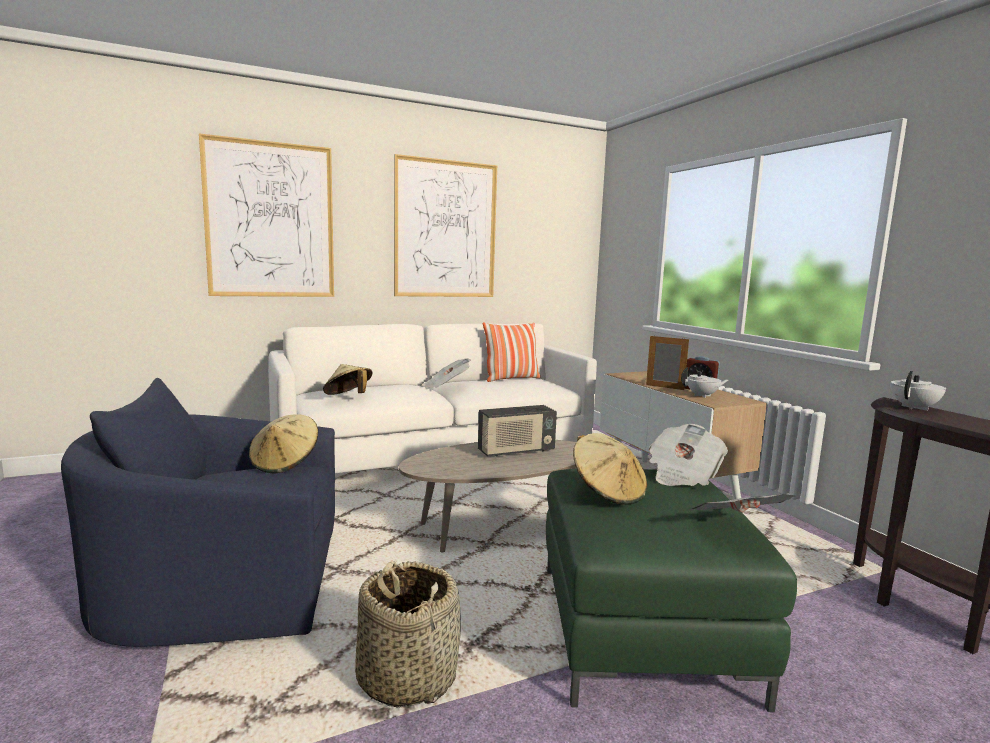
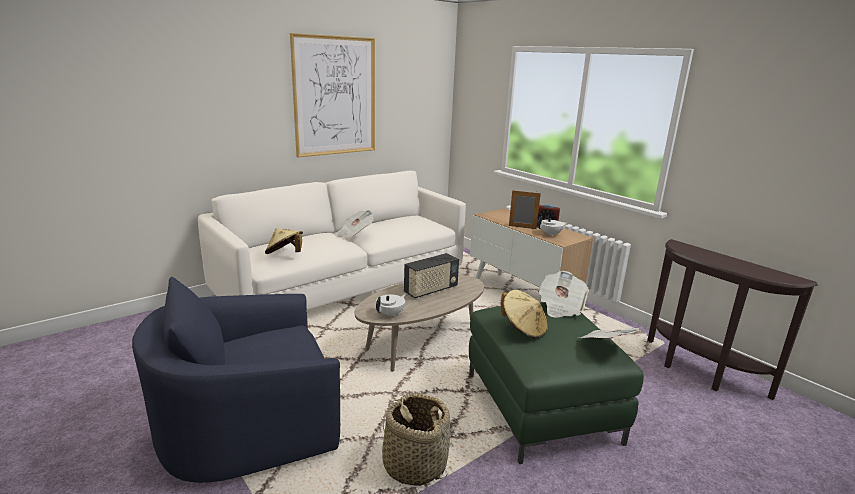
camera: 15 degrees left, 10 degrees up
(270, 220) = (187, 100): picture -> none
(285, 463) = (279, 328): beige hat -> none
(511, 379) = (397, 219): pillow -> none
(914, 408) = (691, 249): white teapot -> white teapot (391, 314)

